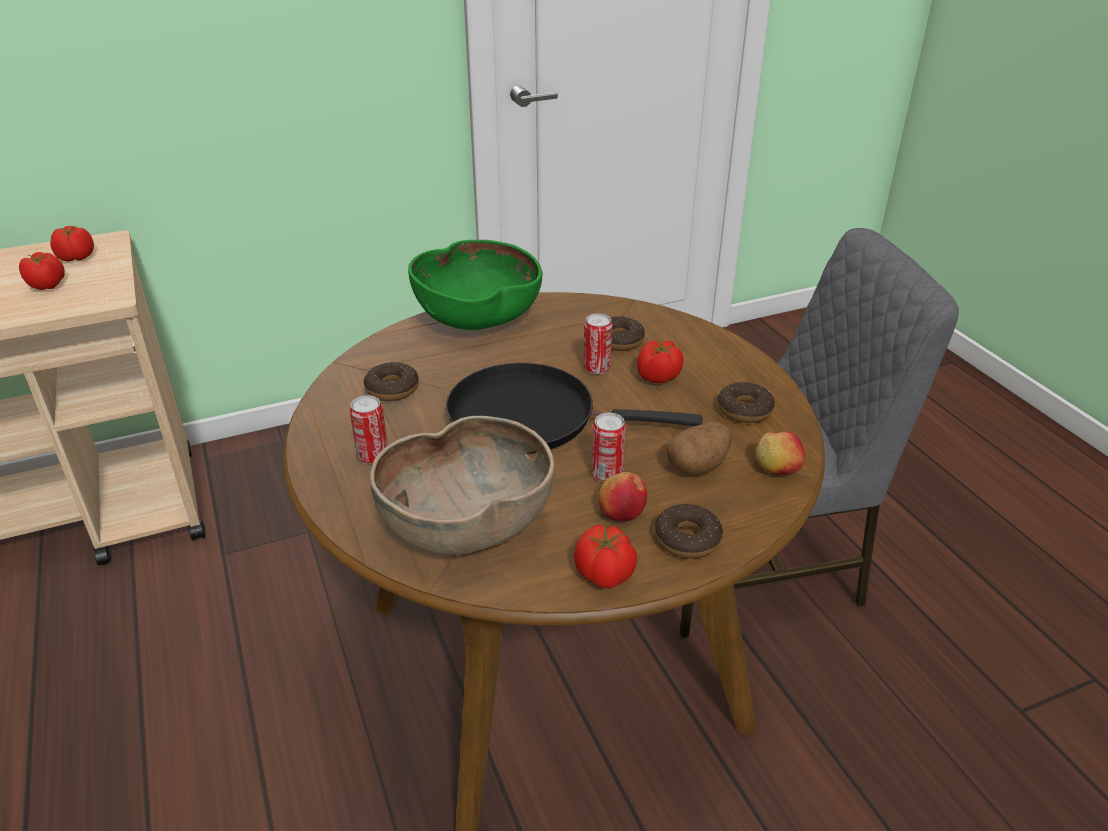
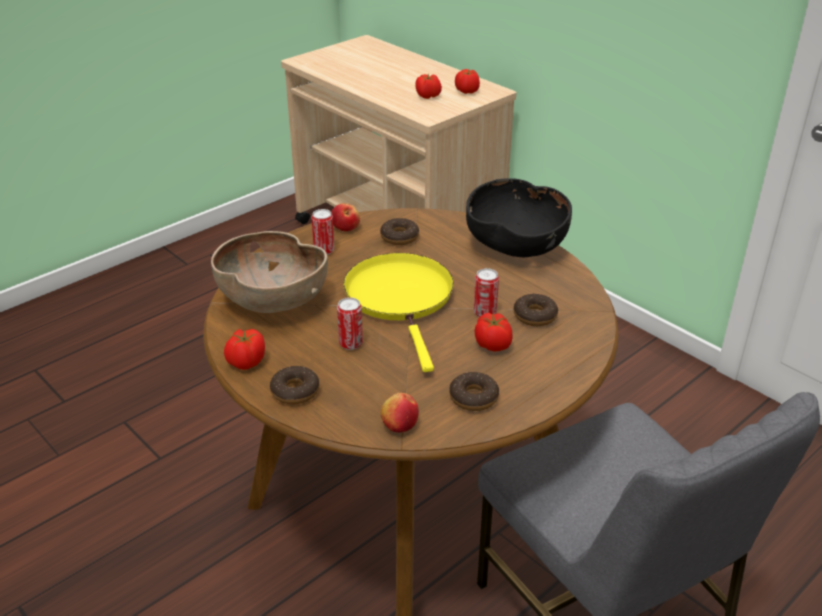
camera: 70 degrees right, 0 degrees up
(477, 318) = (516, 245): green bowl -> black bowl
(532, 417) = (401, 298): black frying pan -> yellow frying pan
(621, 512) = (311, 357): apple -> apple (345, 227)
(698, 465) = (382, 383): potato -> none

